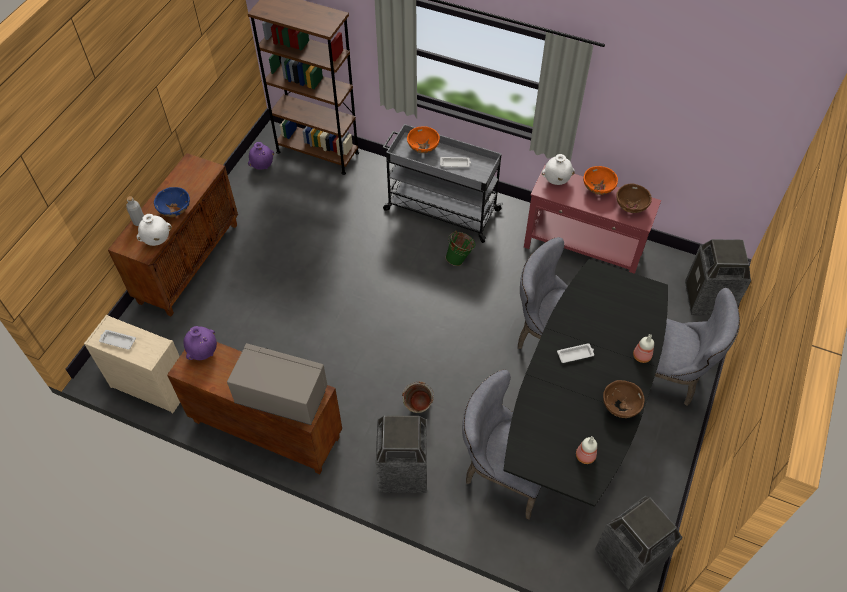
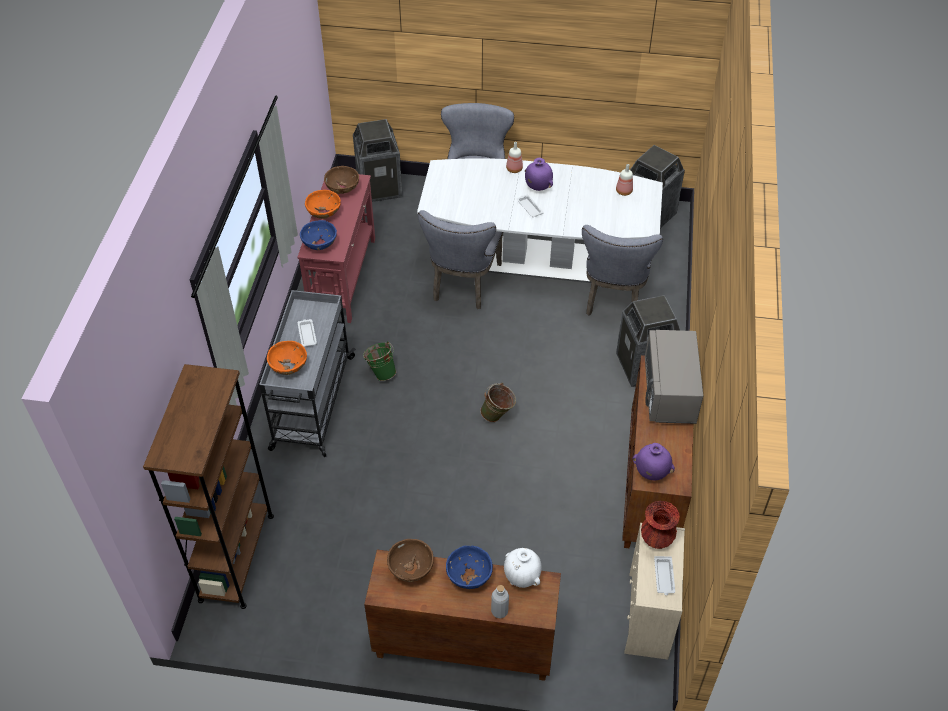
camera: 105 degrees left, 5 degrees down
(151, 346) = (656, 539): none -> red vase
(263, 166) = (274, 616): purple vase -> purple vase (538, 187)
(418, 409) = (577, 369): green bucket -> green bucket (498, 416)
(556, 181) = (320, 245): white vase -> blue bowl
(577, 416) = (538, 259): black dining table -> white dining table
(620, 407) = (569, 177): brown bowl -> brown bowl (411, 569)

